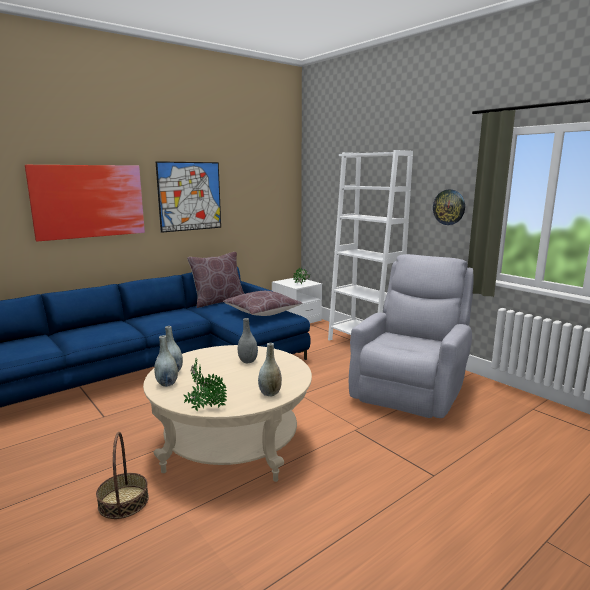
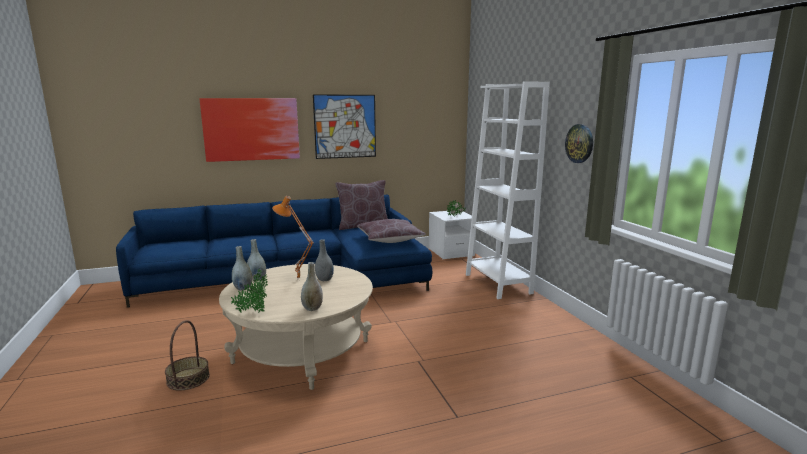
camera: 20 degrees right, 0 degrees up
(218, 366) = (297, 280): none -> orange table lamp
(410, 387) = (510, 332): grey armchair -> none

